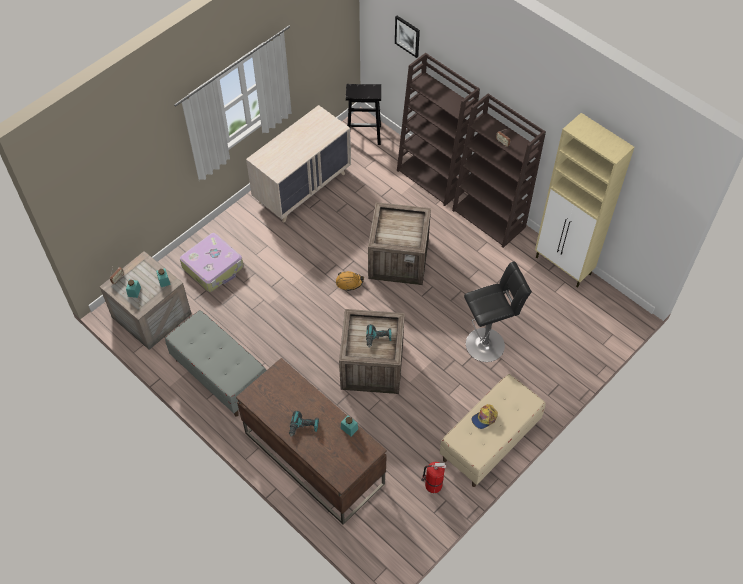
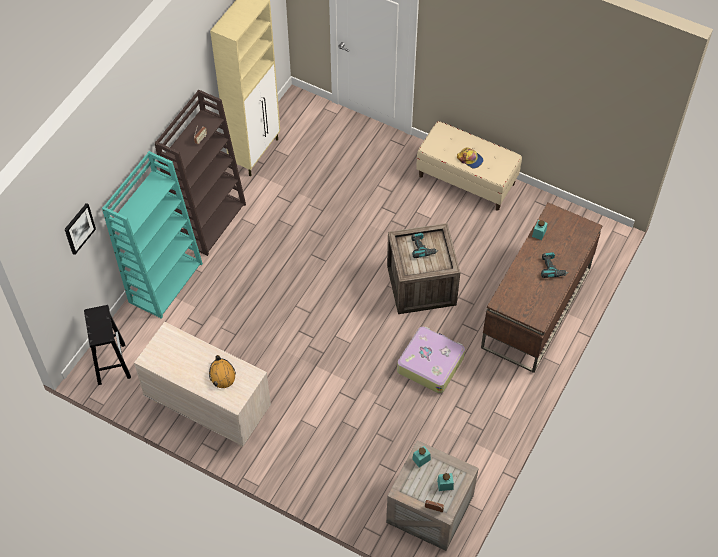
camera: 105 degrees left, 0 degrees up
(213, 267) = (346, 466): suitcase -> suitcase (430, 363)
(220, 375) = (479, 416): grey bench -> none
(349, 282) = (328, 328): orange hard hat -> orange hard hat (222, 375)
(399, 259) = (284, 289): crate -> none
(432, 485) = (524, 213): fire extinguisher -> none
(433, 178) = (165, 281): brown bookcase -> turquoise bookcase
(488, 343) = (364, 198): black stool -> none

